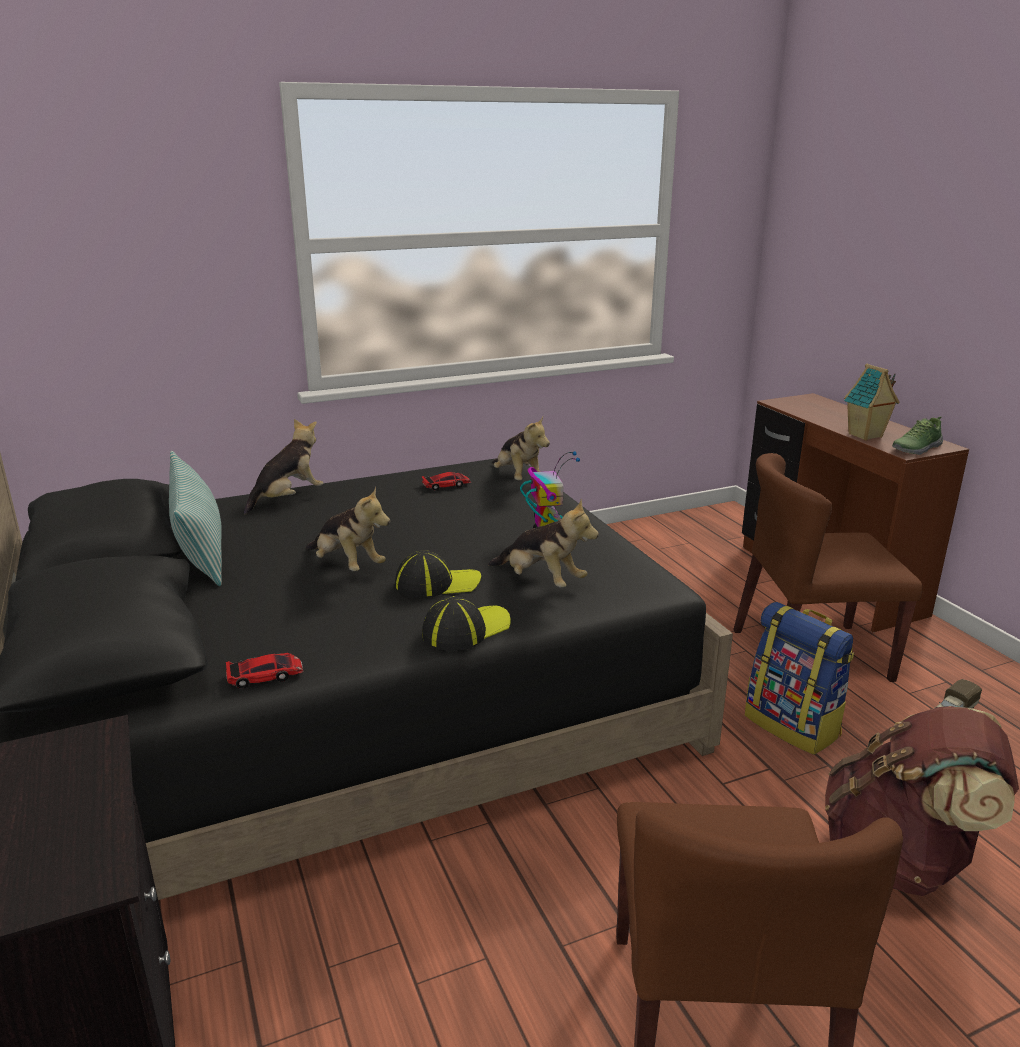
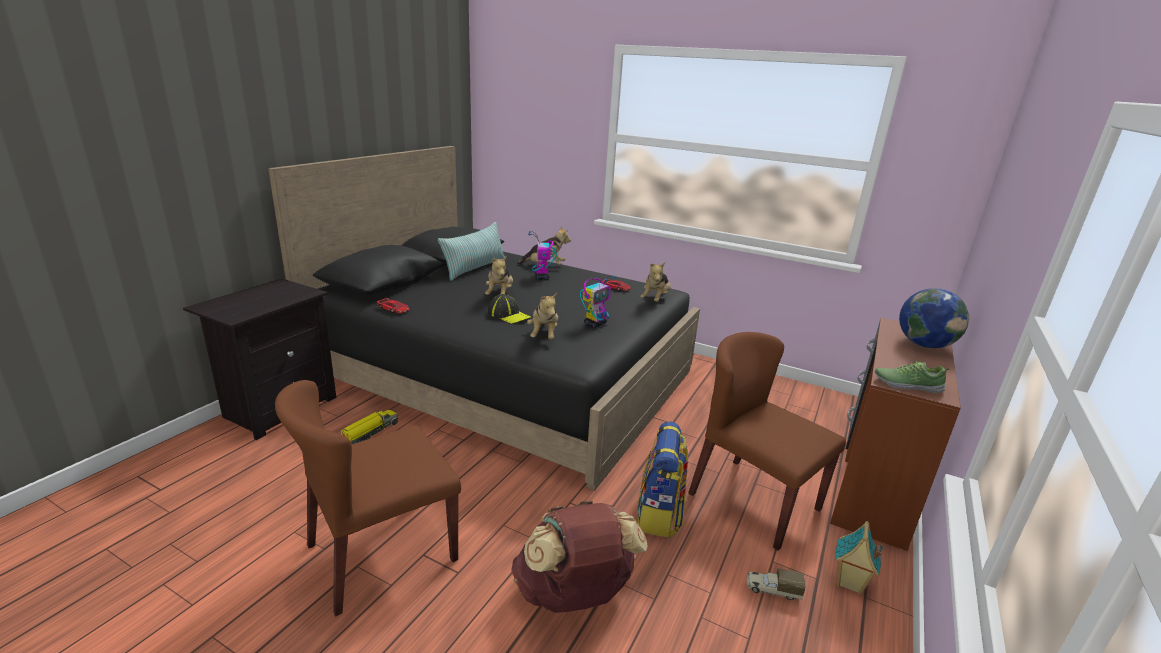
camera: 50 degrees right, 0 degrees up
(329, 515) = (542, 277): none -> toy robot
(353, 931) = (369, 433): none -> toy truck
(465, 629) = (474, 332): cap -> none
(835, 411) = (924, 345): none -> globe
(865, 436) = (891, 363): toy house -> toy house (849, 583)

